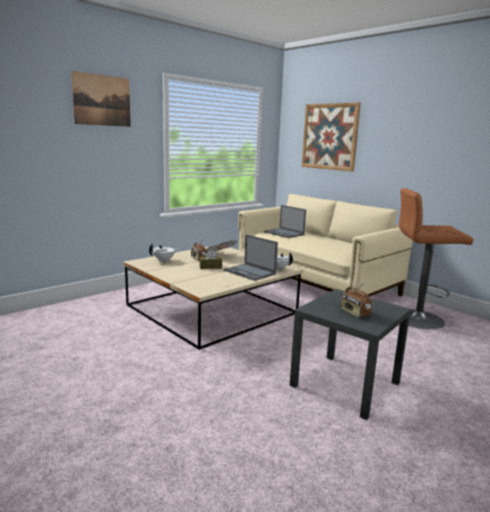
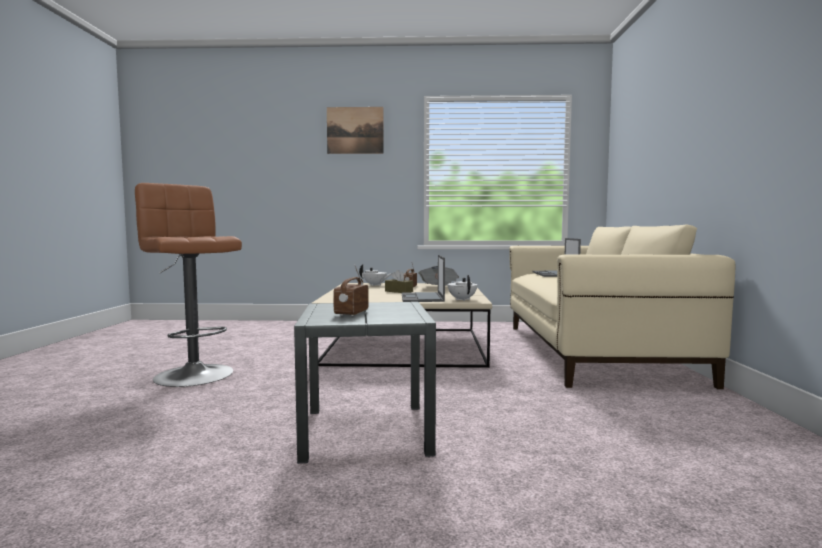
camera: 45 degrees right, 10 degrees down
(329, 136) = (647, 137): picture -> none
(417, 319) = (673, 416): brown stool -> brown stool (194, 375)

